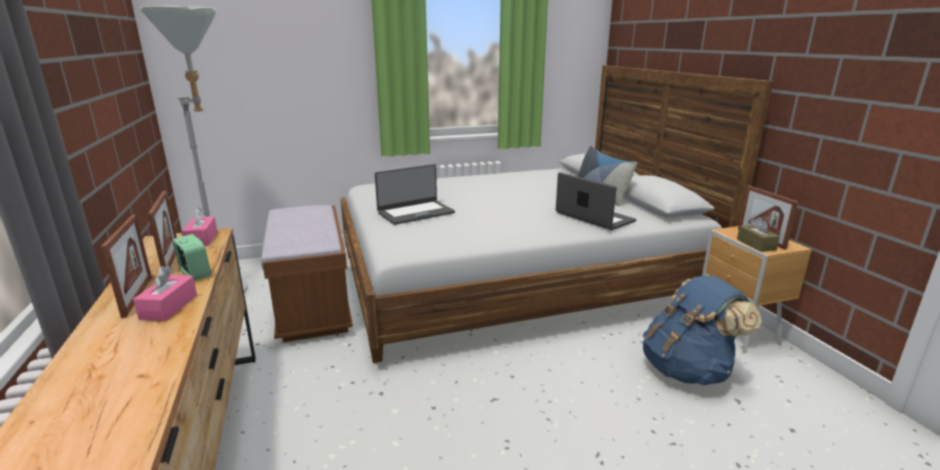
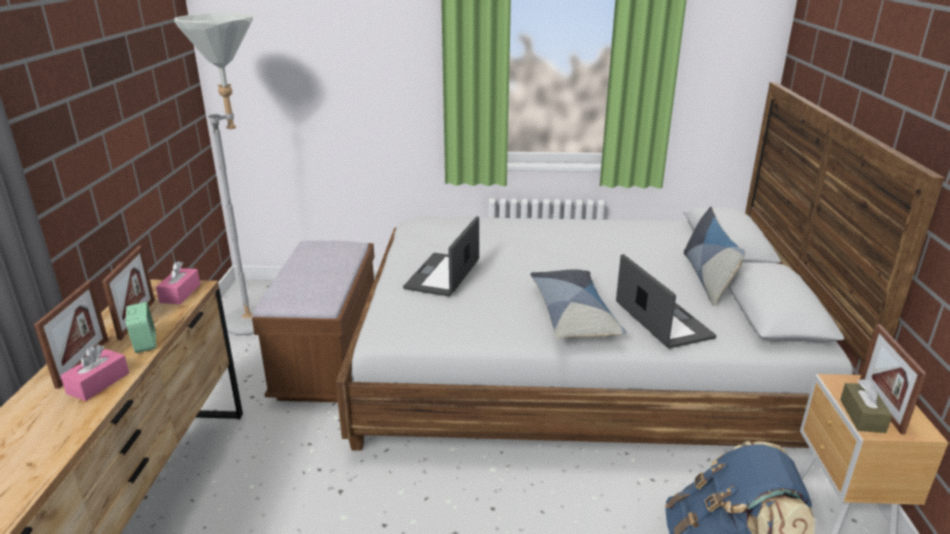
camera: 20 degrees right, 5 degrees up
(415, 212) = (443, 275): laptop -> laptop turned 120 degrees clockwise
(531, 222) = (573, 314): none -> pillow

